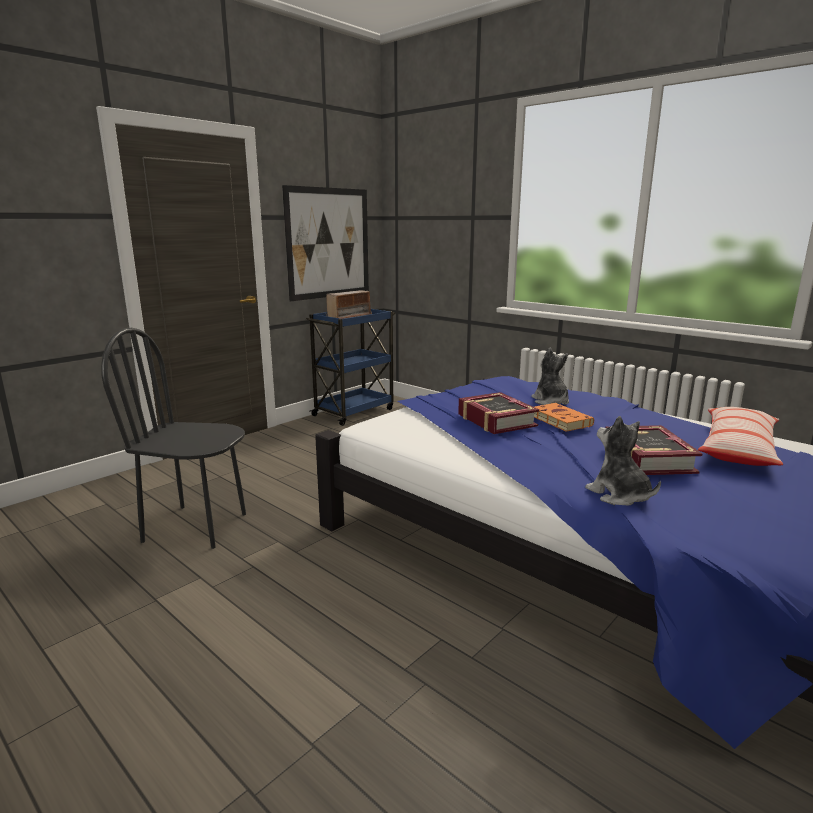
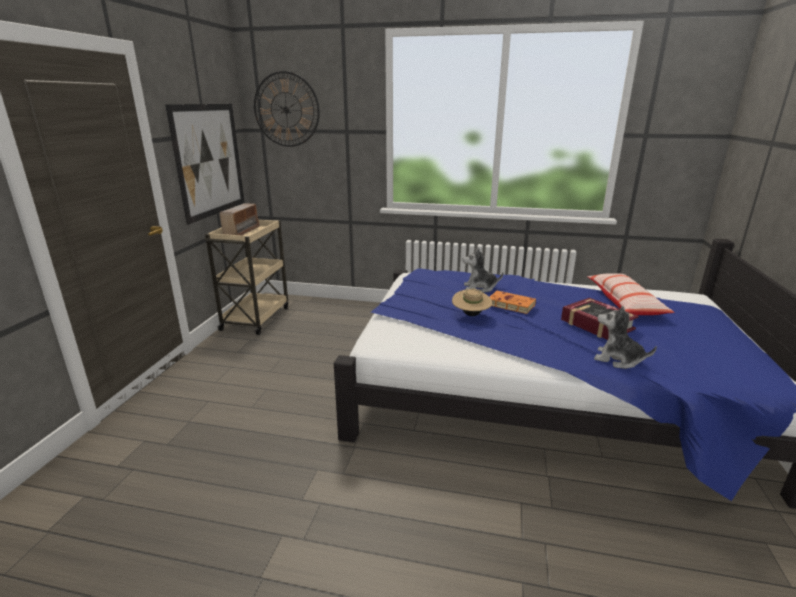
camera: 30 degrees left, 5 degrees up
(196, 527) = (221, 484): black chair -> none
(354, 412) = (256, 317): blue cart -> beige cart
(418, 195) = (286, 110): none -> wall clock
(496, 420) = (471, 315): book -> beige hat
(550, 401) = (479, 288): plush toy -> plush toy turned 45 degrees counterclockwise

